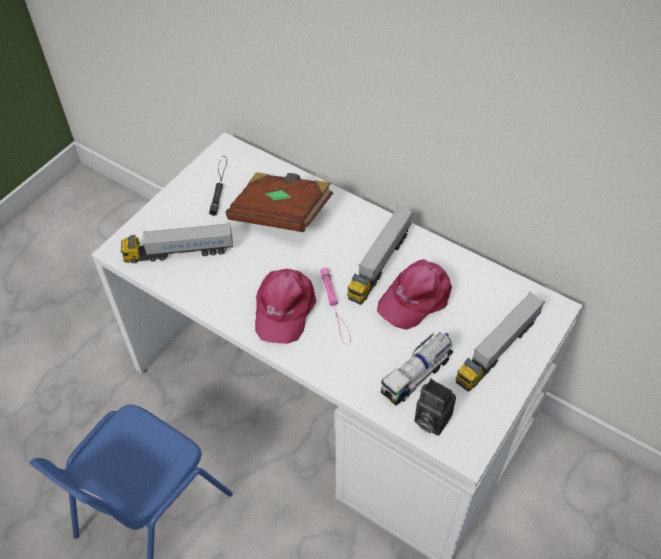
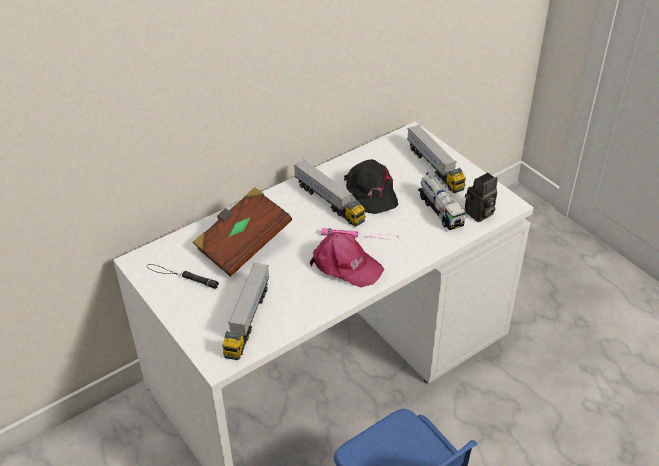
camera: 70 degrees left, 10 degrees down
(416, 297) = (371, 192): pink cap -> black cap

